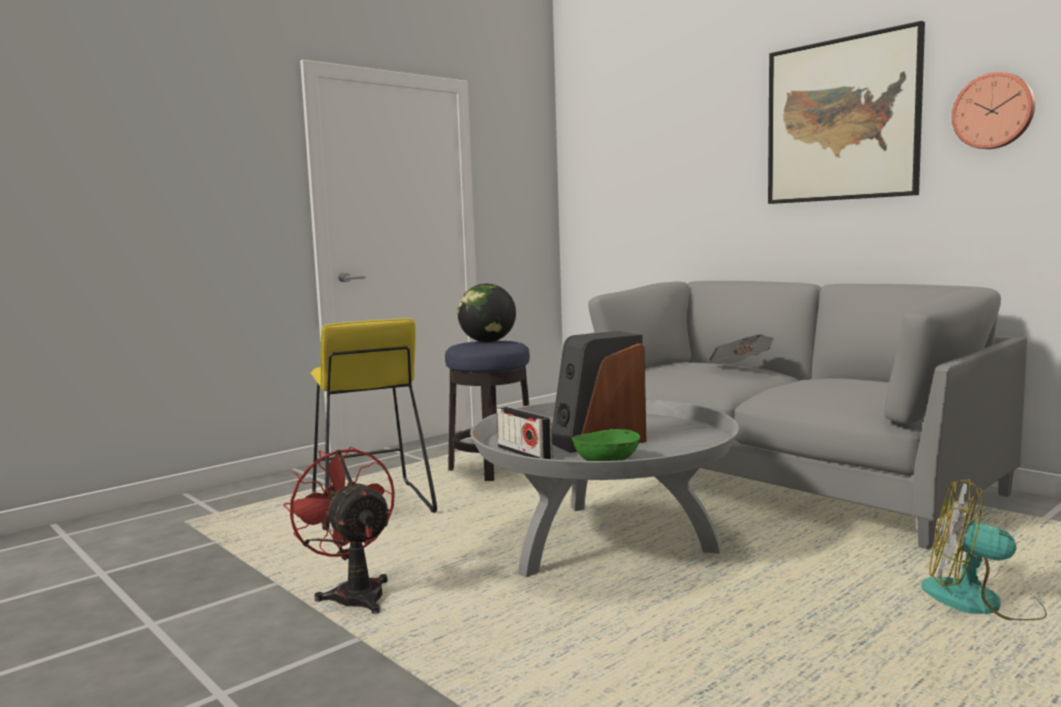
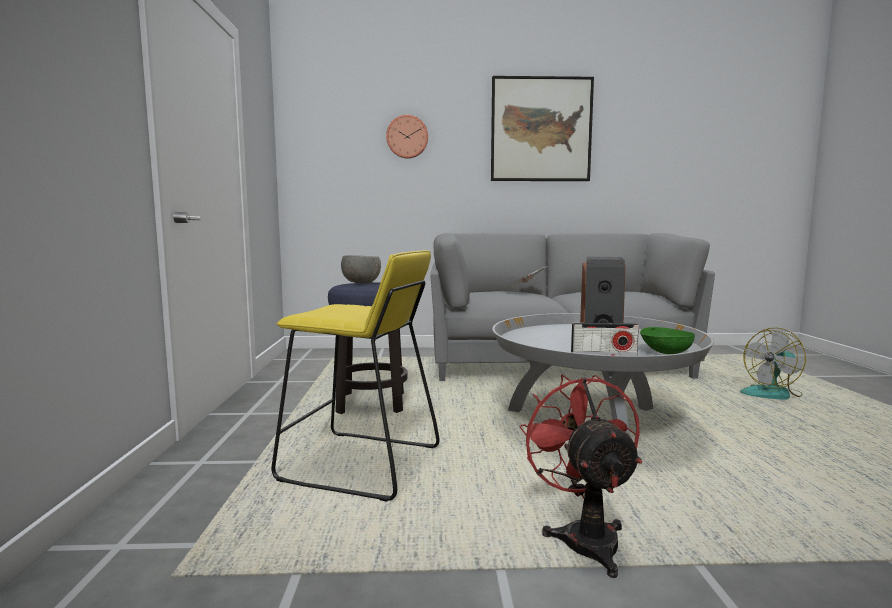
camera: 50 degrees left, 0 degrees up
(354, 594) = (584, 536): red fan -> red fan turned 75 degrees clockwise
(487, 342) = (362, 283): globe -> grey bowl
(993, 111) = (628, 137): wall clock -> wall clock (407, 137)

